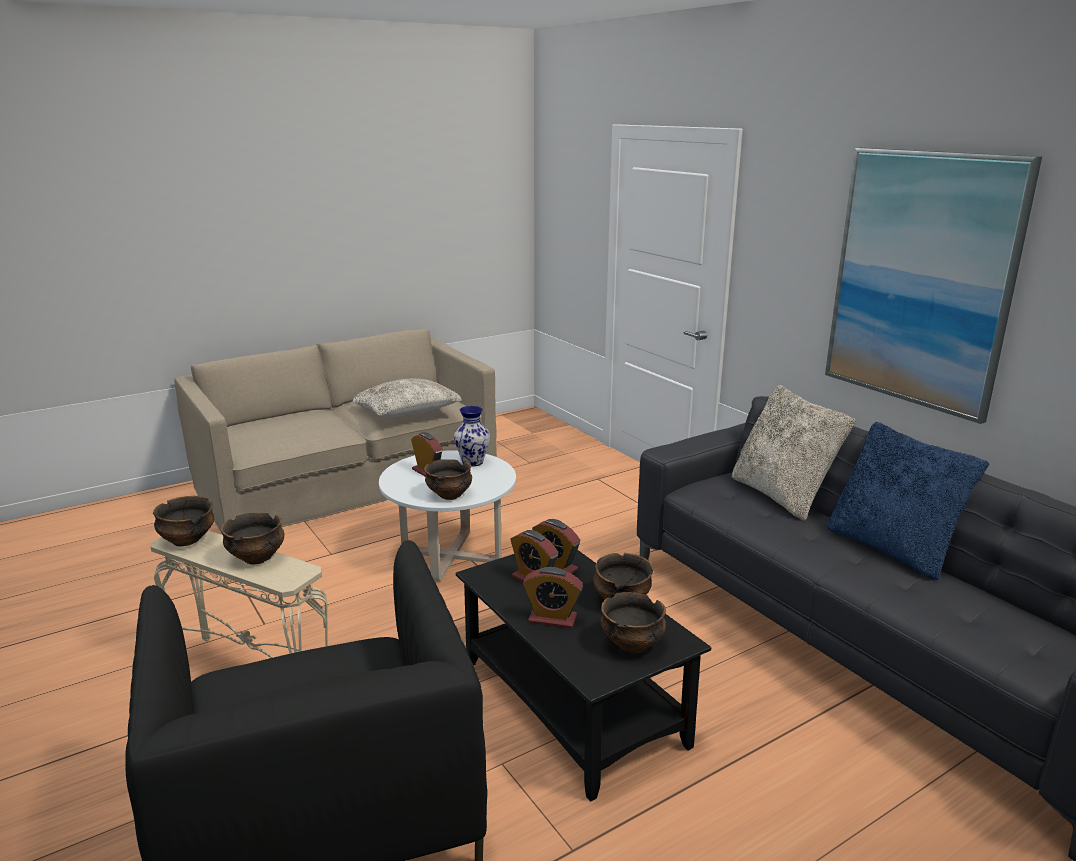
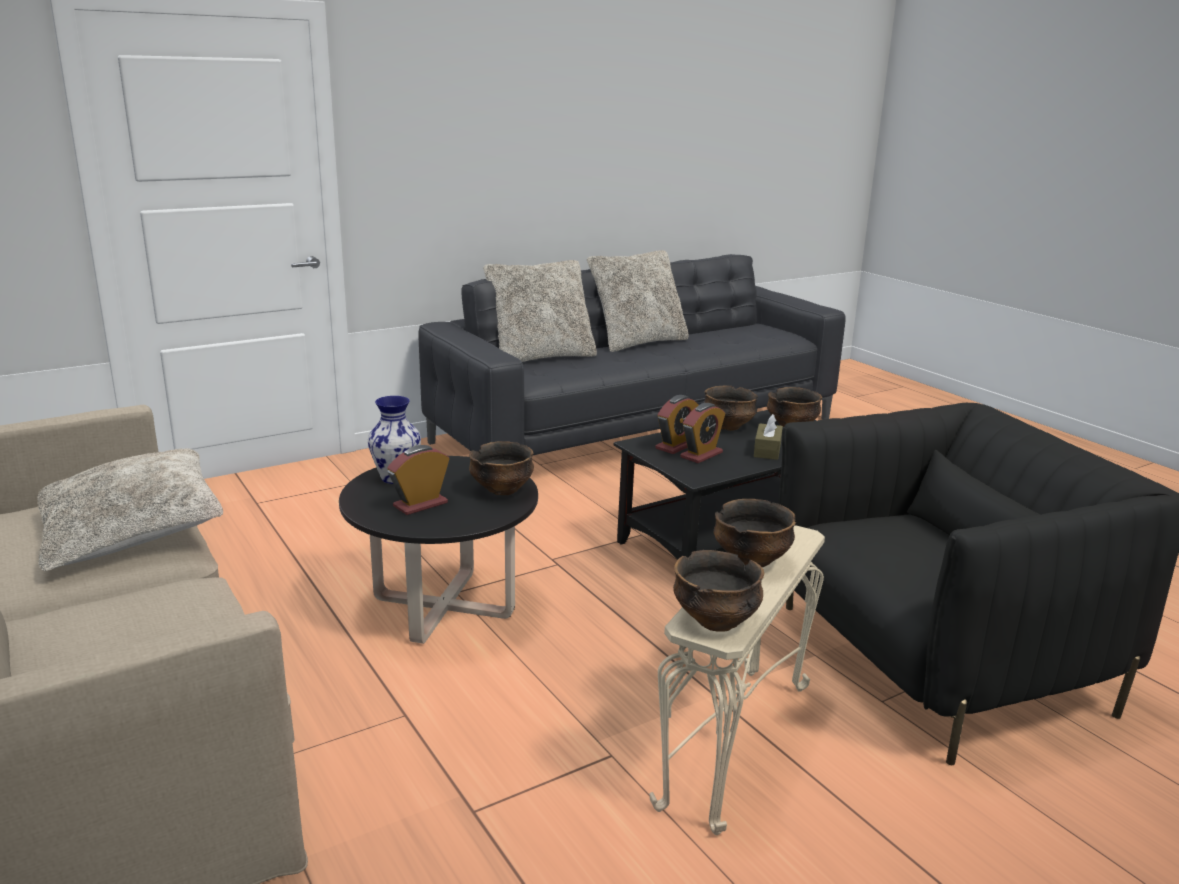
camera: 90 degrees left, 0 degrees up
(451, 556) = (443, 606): white coffee table -> black coffee table
(552, 619) = (767, 450): alarm clock -> brown tissue box
(893, 546) = (638, 341): blue pillow -> beige pillow
(921, 280) = (550, 138): picture -> none

